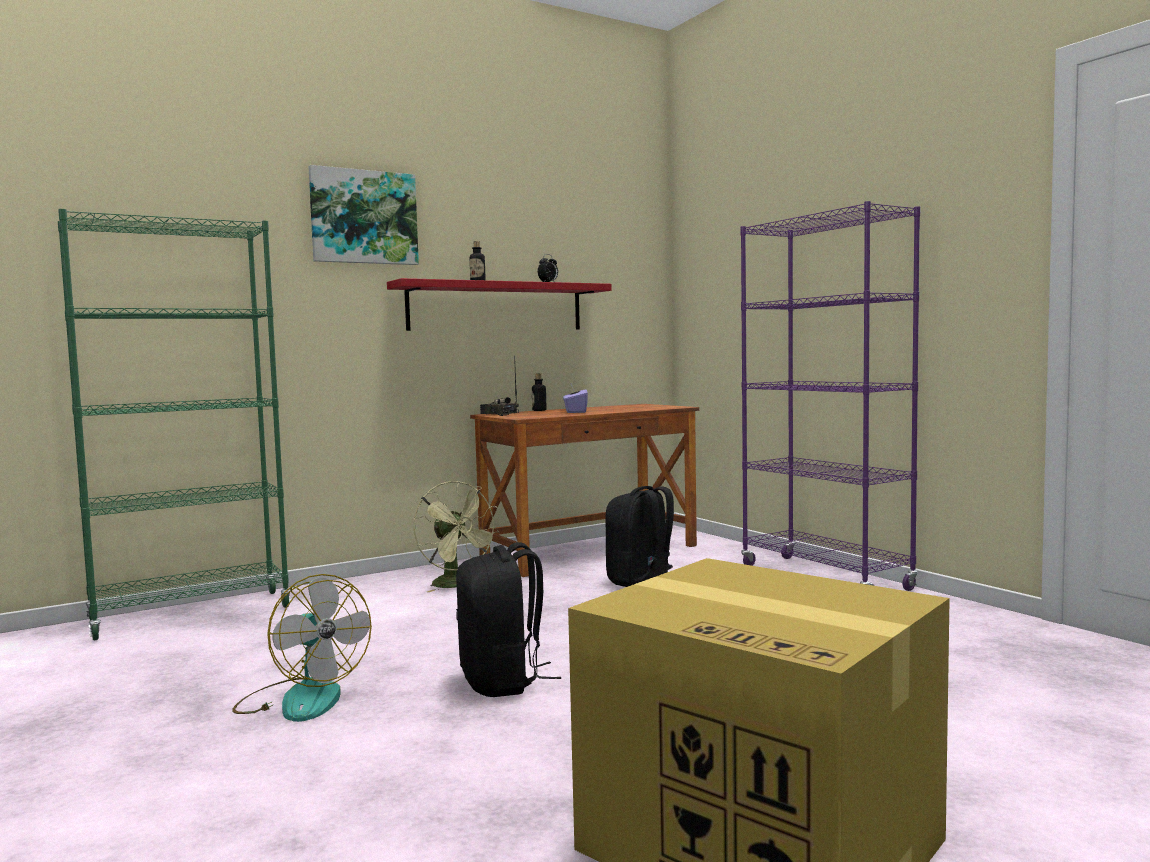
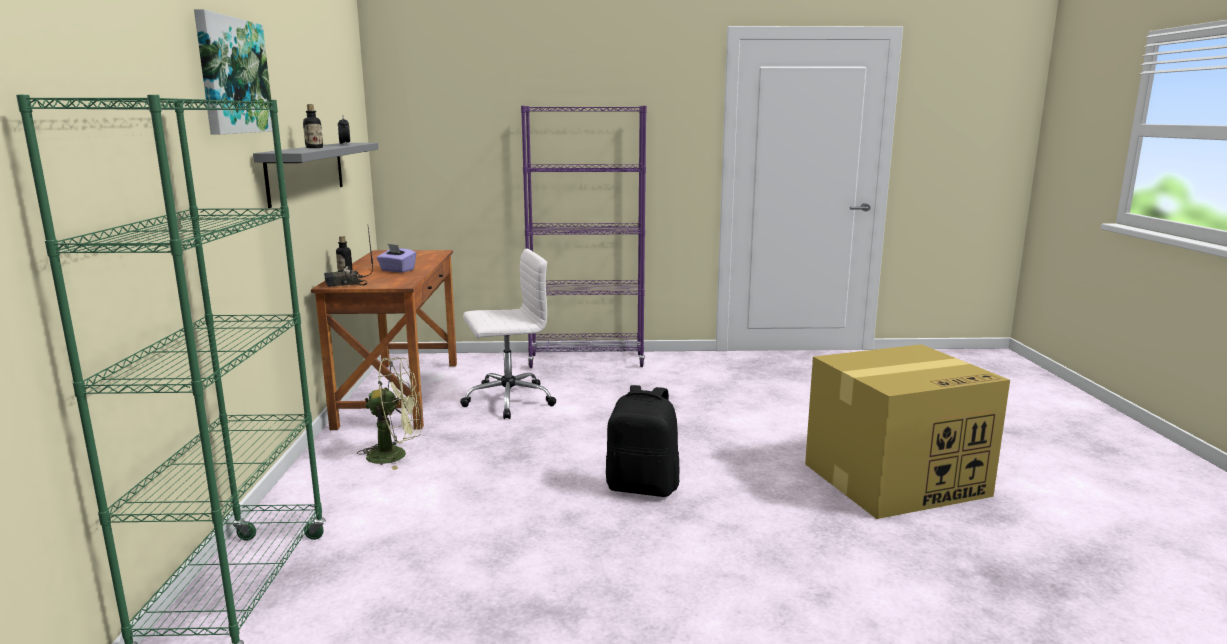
camera: 60 degrees left, 10 degrees up
(302, 698) = (586, 562): fan -> none
(496, 307) = (306, 171): red shelf -> grey shelf
(641, 581) = (507, 400): black backpack -> white office chair

